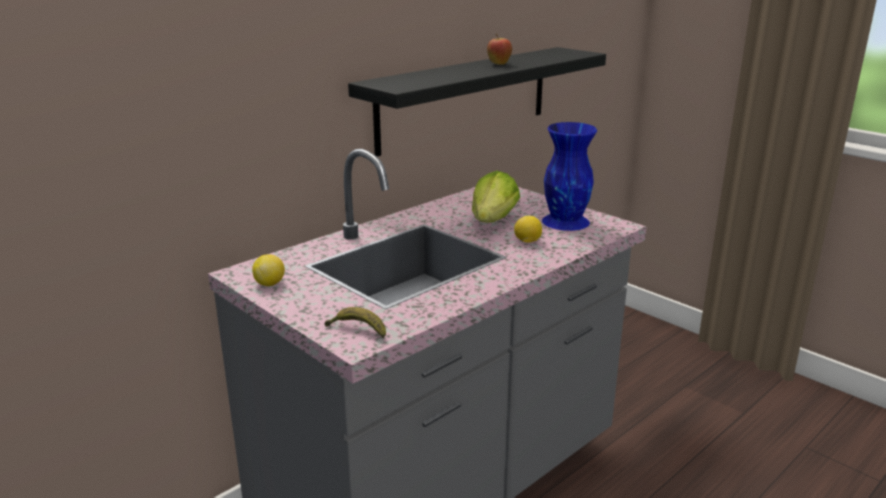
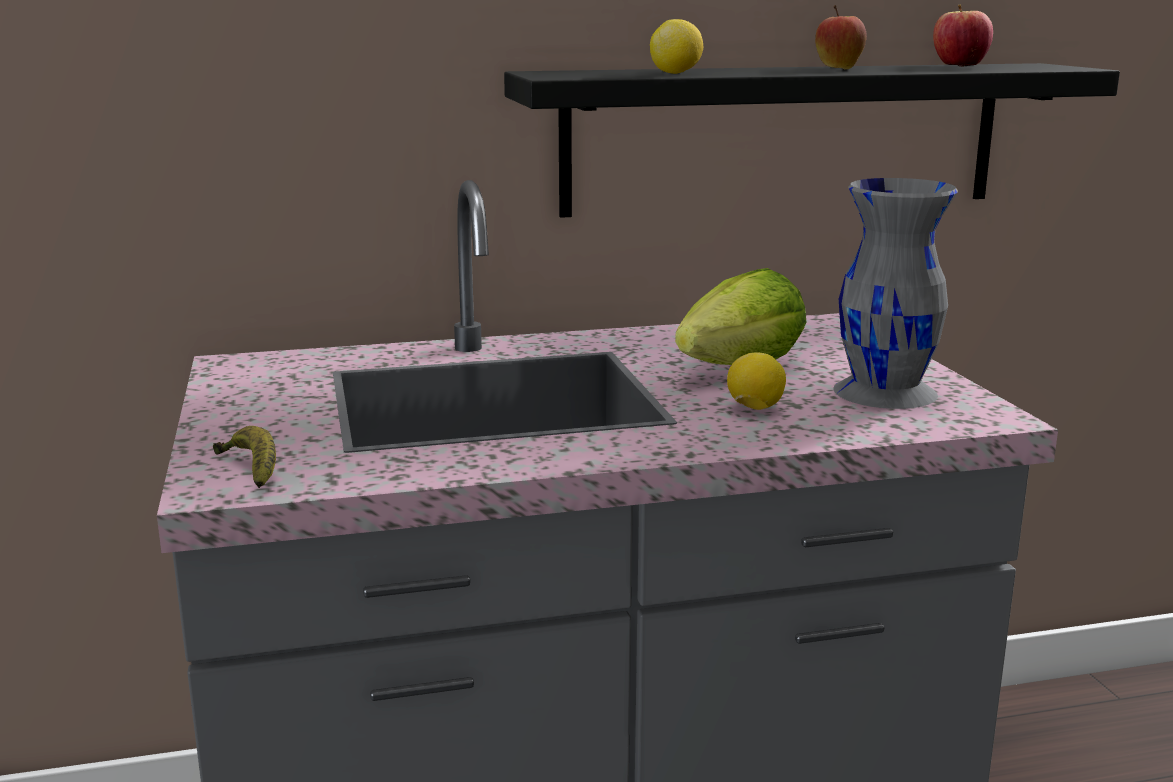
camera: 30 degrees right, 5 degrees down
(270, 283) = (245, 384): lemon -> lemon (676, 73)
(539, 56) = (959, 66): none -> apple
(566, 221) = (886, 391): blue vase -> grey vase

